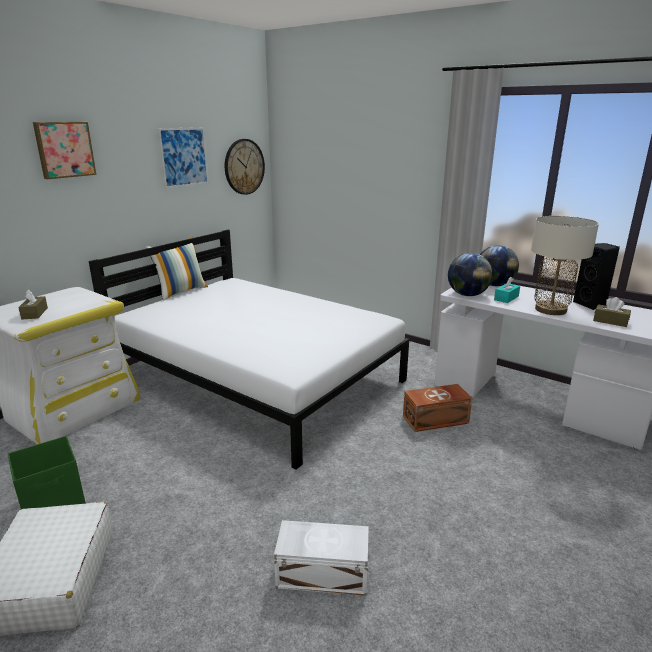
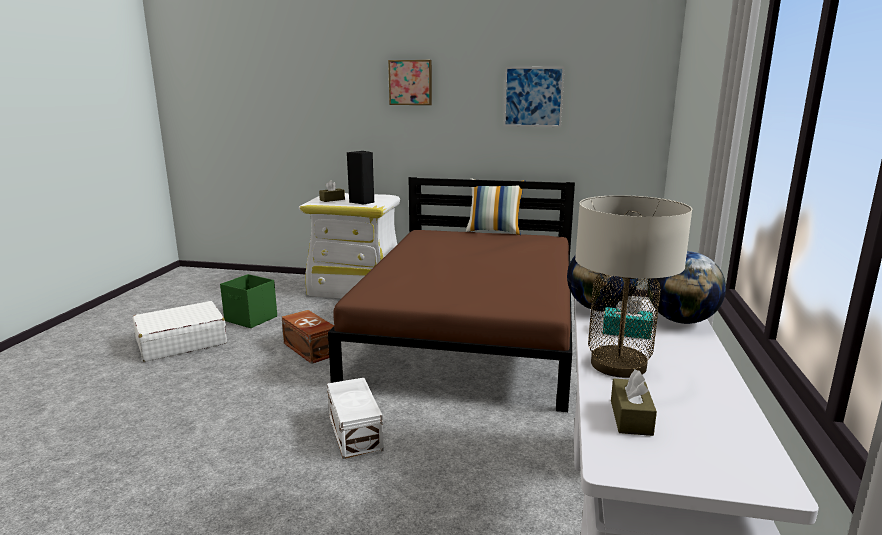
camera: 65 degrees right, 5 degrees down
(244, 167) = (622, 114): wall clock -> none
(257, 378) = (471, 332): white bed -> brown bed
(321, 572) = (201, 431): white storage box -> white storage box (356, 432)
(436, 420) = (487, 451): brown storage box -> brown storage box (310, 349)
(591, 304) = (710, 399): black speaker -> black speaker (362, 202)

